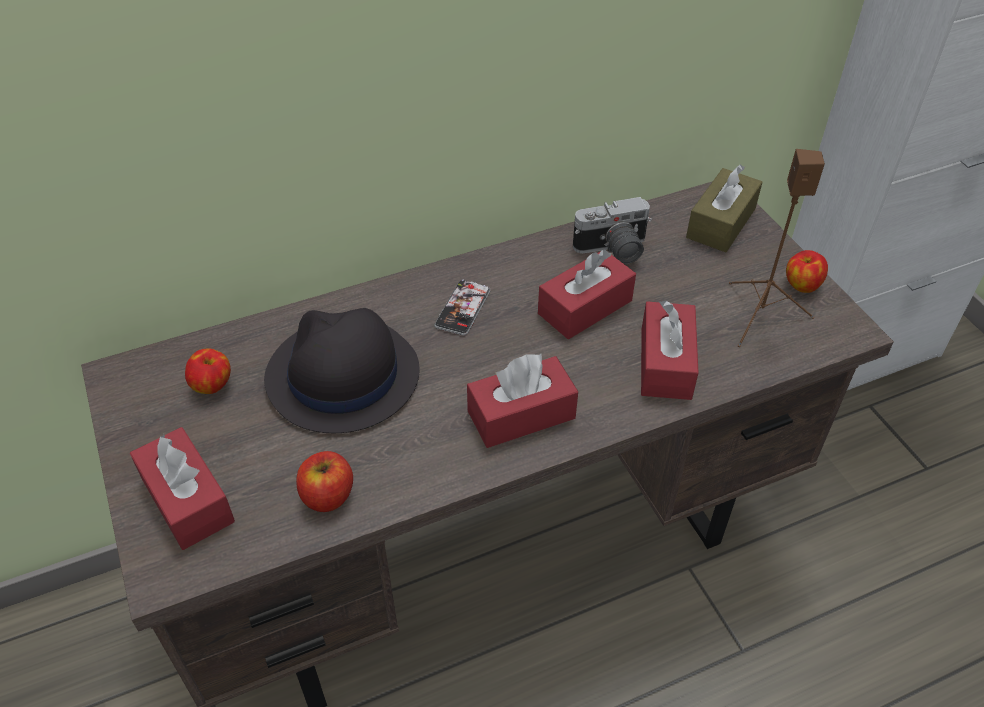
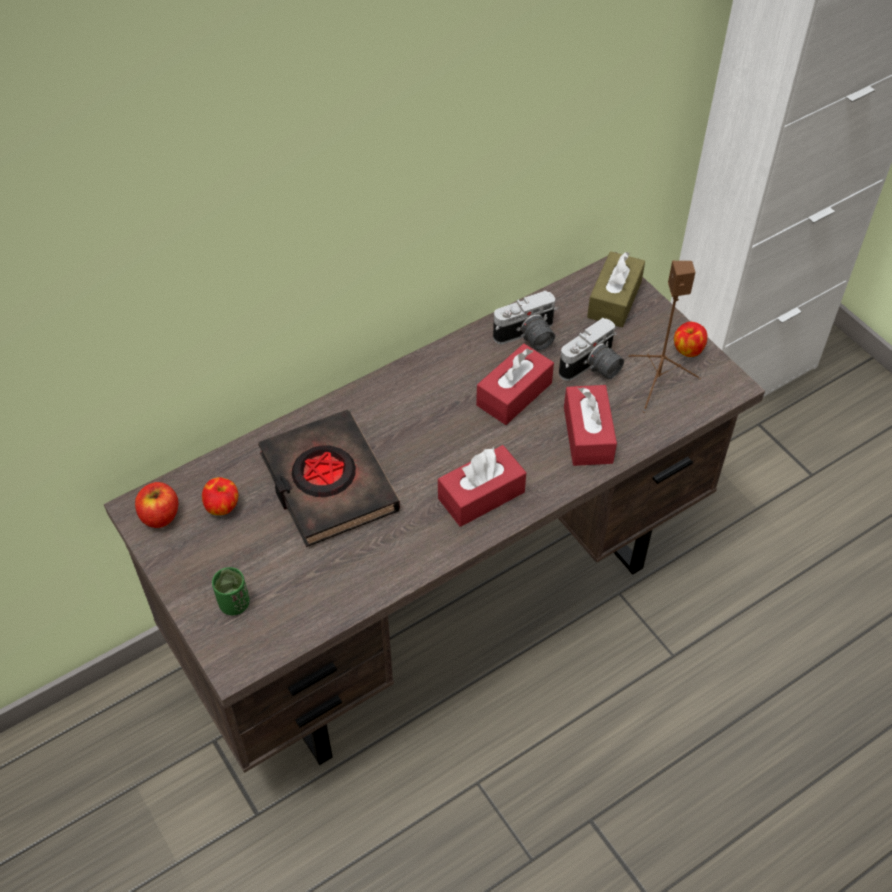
camera: 10 degrees left, 5 degrees up
(187, 500) = (234, 603): red tissue box -> green cup
(327, 496) = (344, 583): apple -> apple (160, 516)
(342, 376) = (328, 483): black hat -> black book
(463, 308) = (413, 409): phone -> none
(684, 292) = (593, 369): none -> camera

